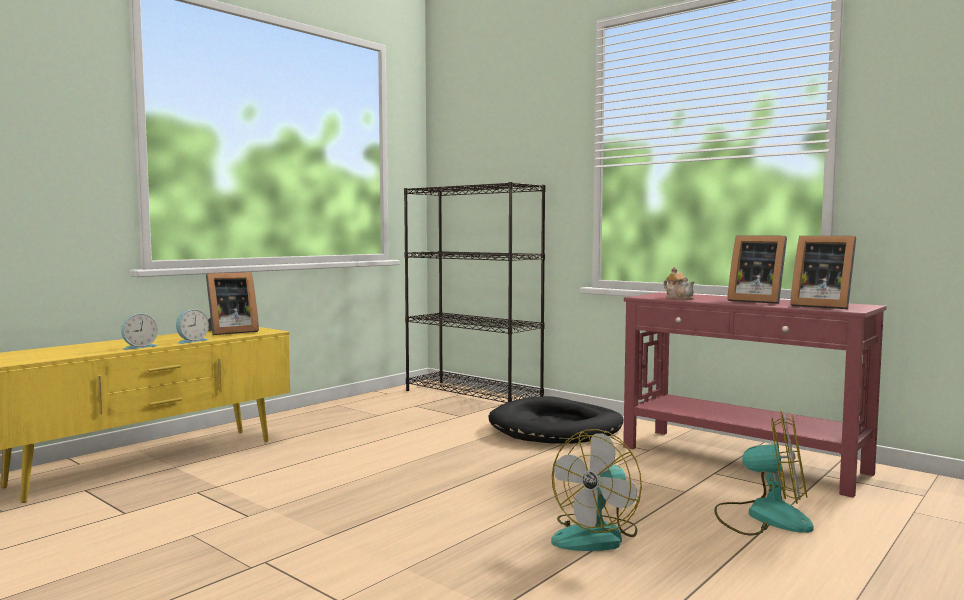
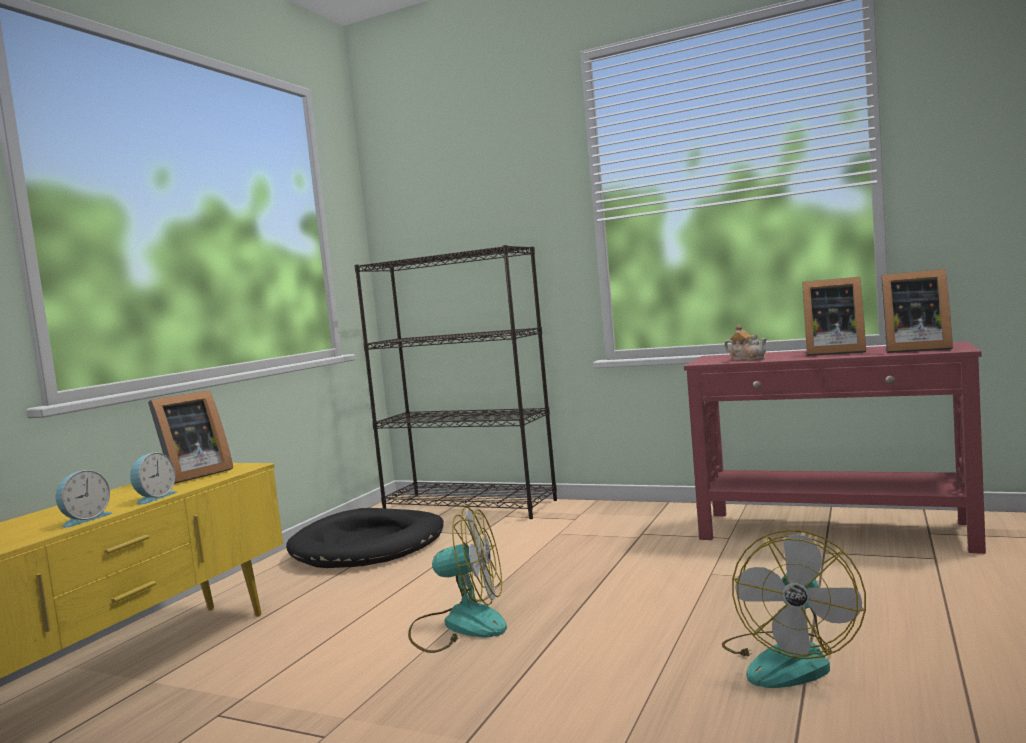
camera: 15 degrees left, 0 degrees up
(556, 428) = (603, 529): black dog bed -> black dog bed (369, 545)
(763, 517) = (930, 595): fan -> fan (459, 625)

